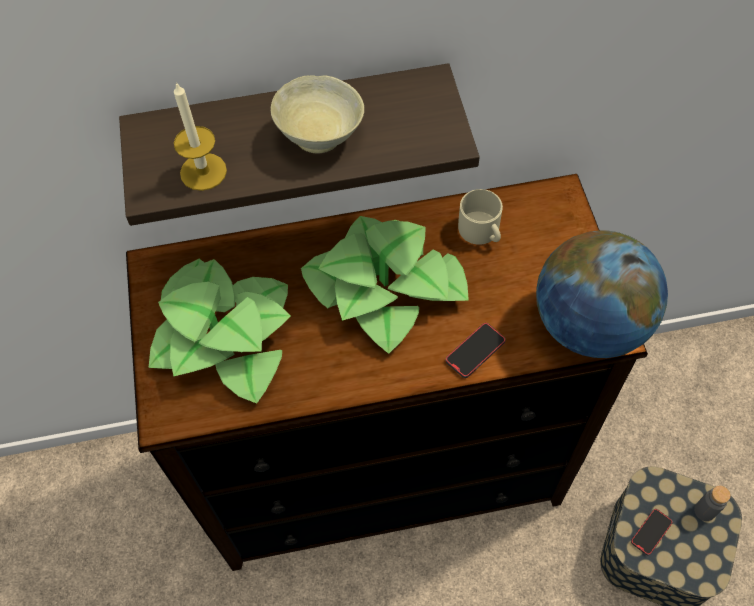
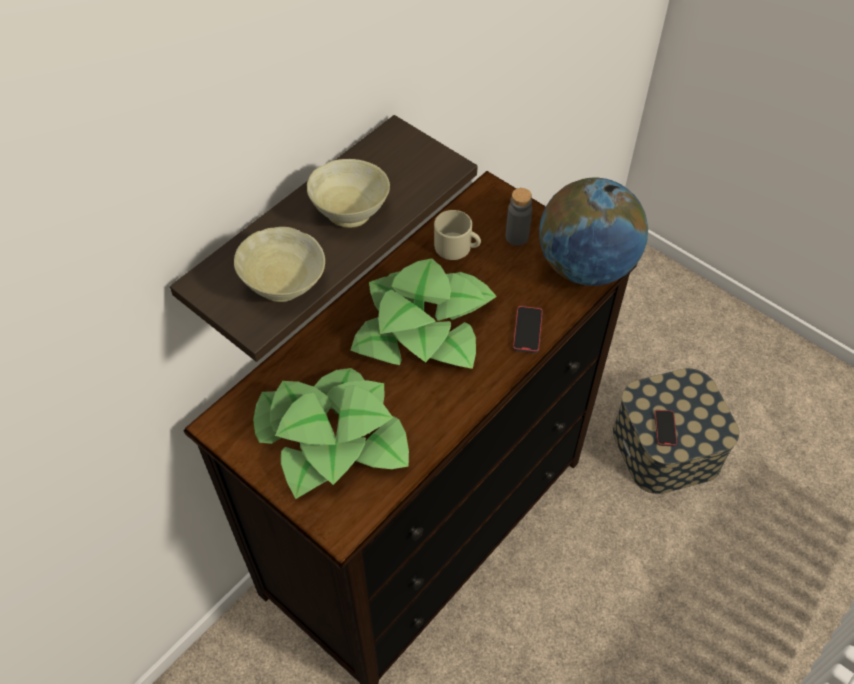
camera: 40 degrees left, 5 degrees down
(203, 172) = (285, 286): candle -> beige bowl
(704, 511) = (686, 390): grey bottle -> grey bottle (517, 237)

